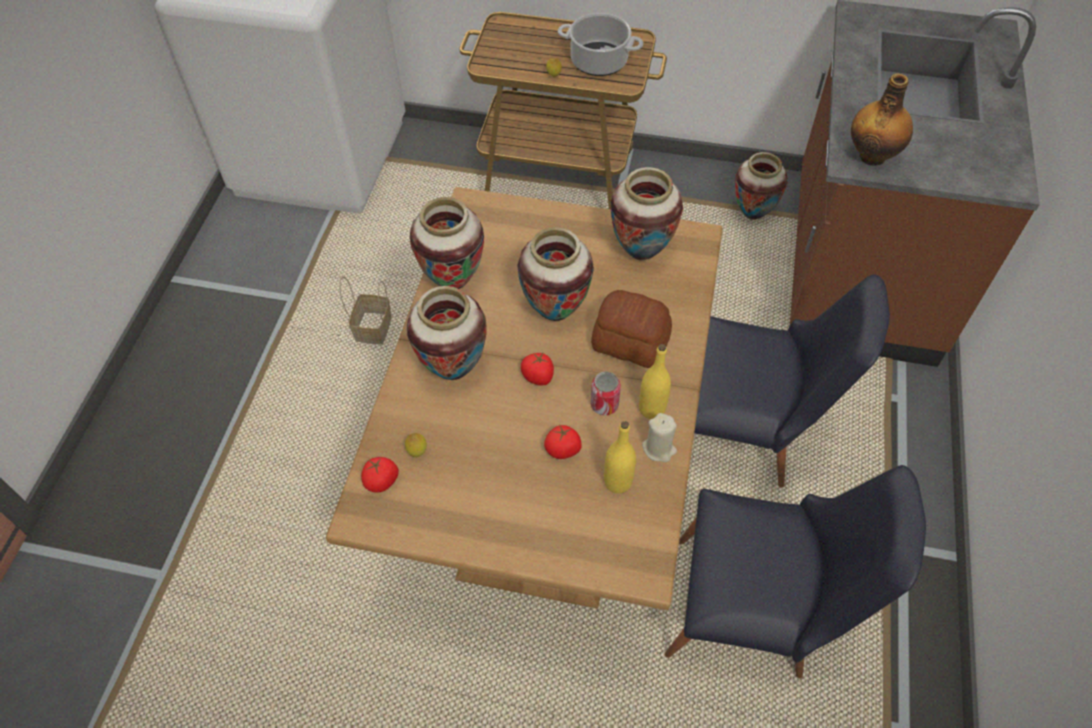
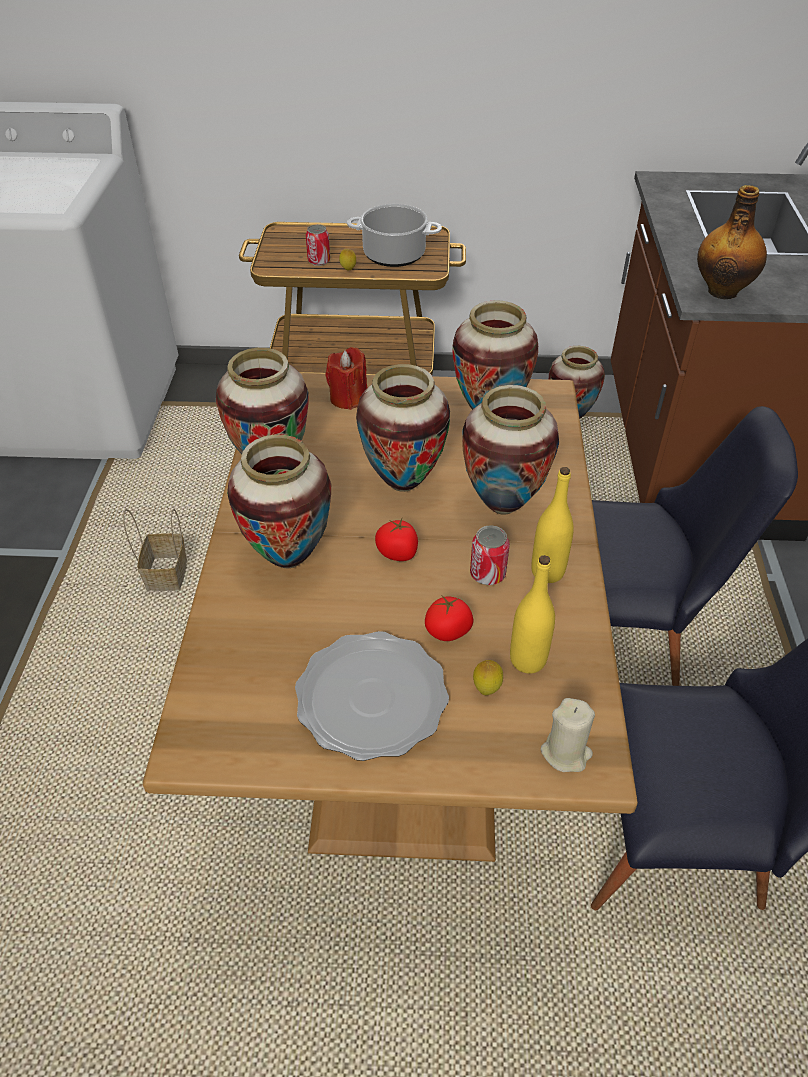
camera: 10 degrees left, 10 degrees down
(382, 481) = (214, 699): tomato -> none
(417, 452) = (257, 658): lemon -> lemon (486, 689)
(496, 496) = (373, 698): none -> plate
(526, 223) = (348, 398): none -> red candle
(529, 62) = (319, 261): none -> can
(630, 343) = (502, 505): bread -> vase
(659, 448) = (569, 615): beige candle -> beige candle (566, 753)

